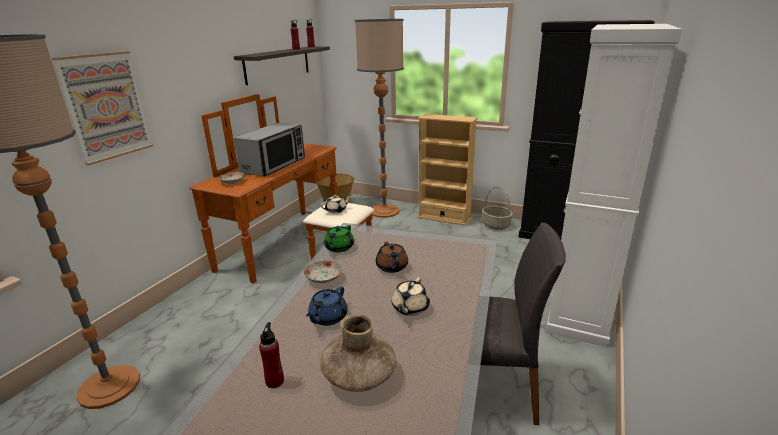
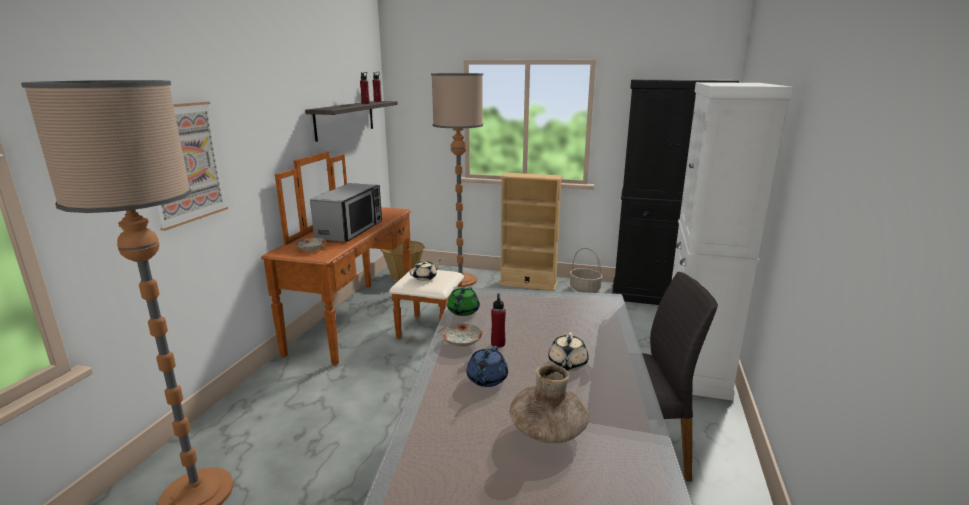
camera: 10 degrees left, 5 degrees down
(275, 381) = (462, 444): red bottle -> red bottle (498, 344)
(392, 267) = (529, 327): brown teapot -> none

